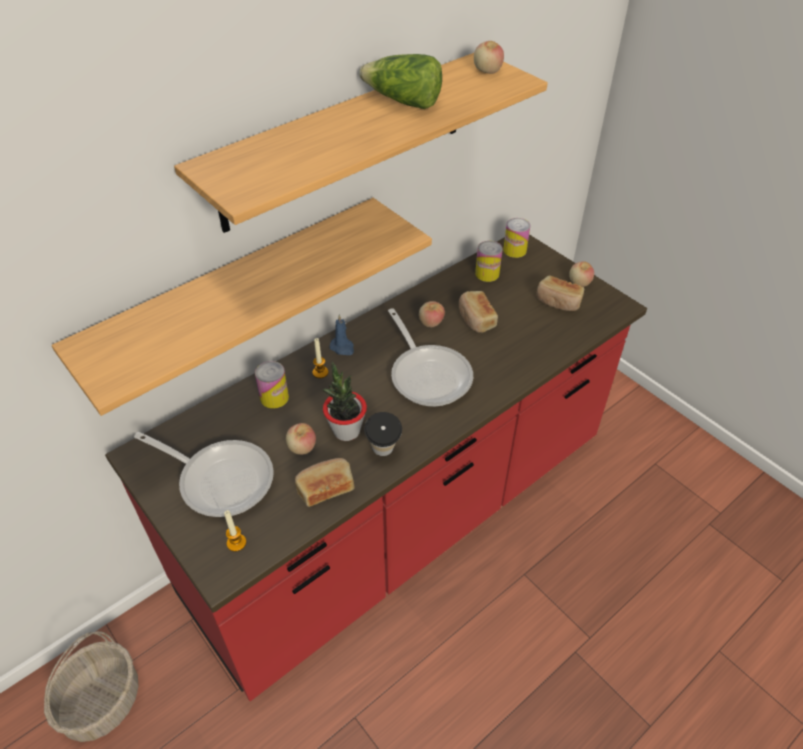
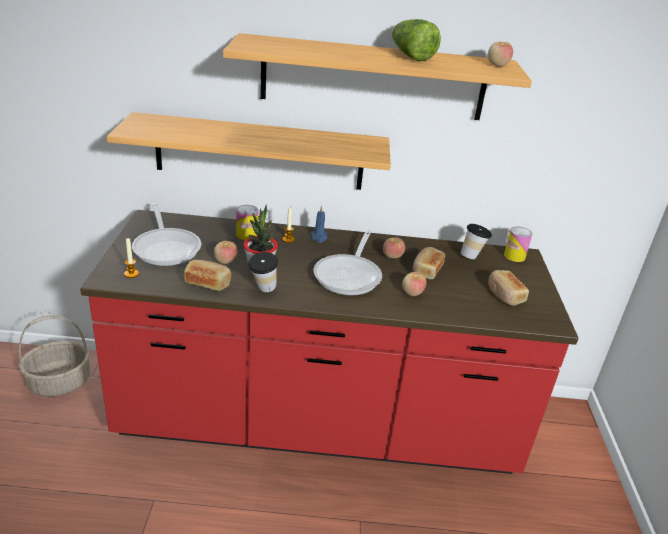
camera: 40 degrees right, 15 degrees down
(487, 274) = (472, 256): can -> cup
(579, 283) = (540, 295): apple -> apple (412, 293)

